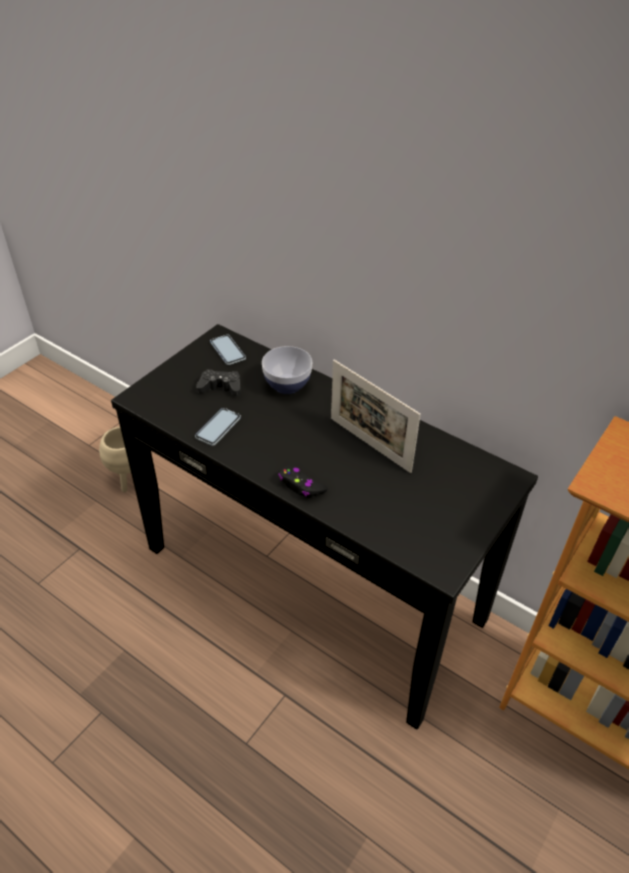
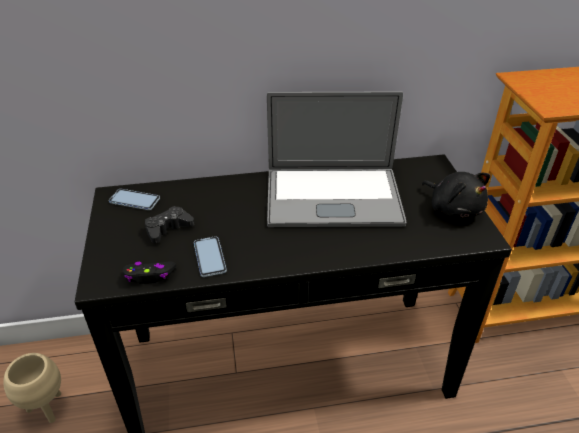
camera: 45 degrees left, 5 degrees down
(287, 384) = (219, 195): bowl -> none
(301, 486) = (331, 253): black game controller -> black game controller (150, 276)
(369, 444) = (333, 197): picture frame -> laptop
(458, 527) = (453, 208): none -> black plush toy

